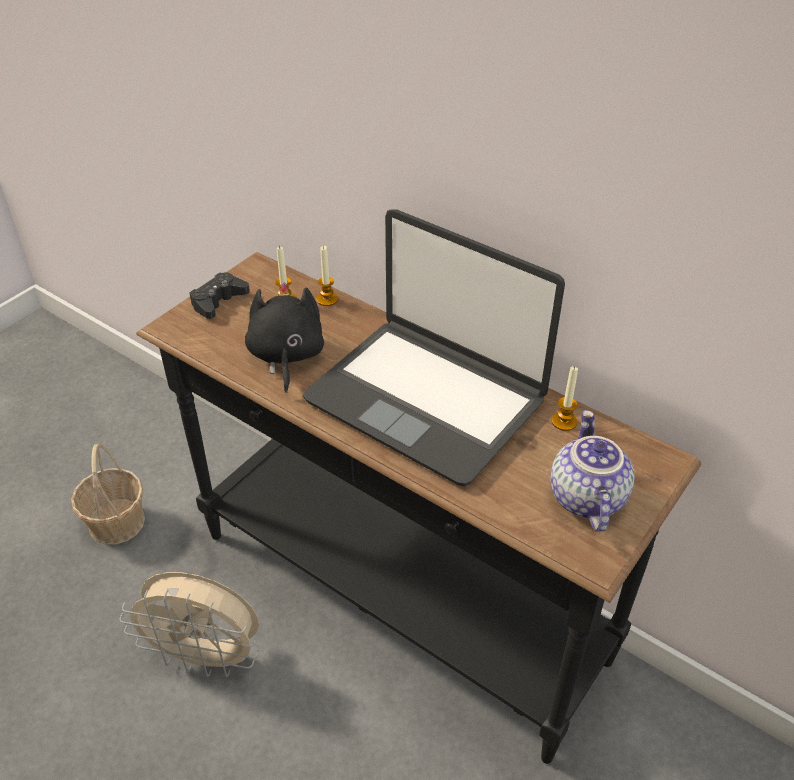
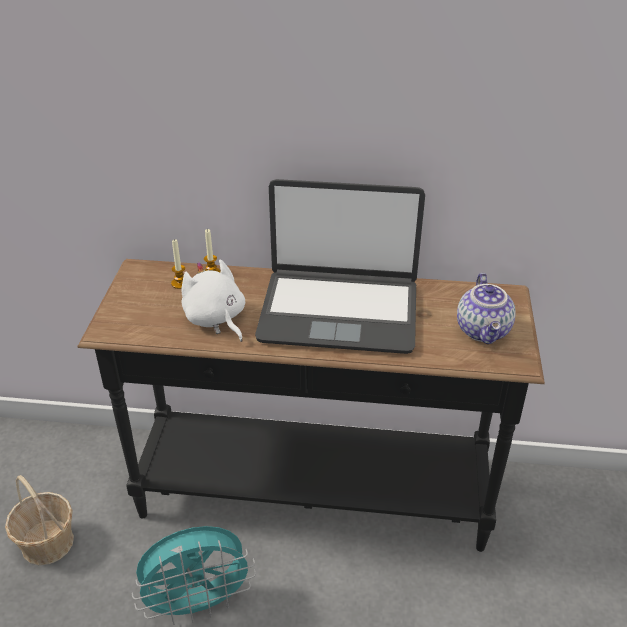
camera: 30 degrees left, 5 degrees down
(206, 656) = (198, 604): beige fan -> turquoise fan
(218, 301) = (128, 301): black game controller -> none
(286, 356) = (216, 319): black plush toy -> white plush toy
(564, 422) = (435, 293): candle -> none
(584, 497) = (484, 331): teapot -> teapot turned 150 degrees counterclockwise

